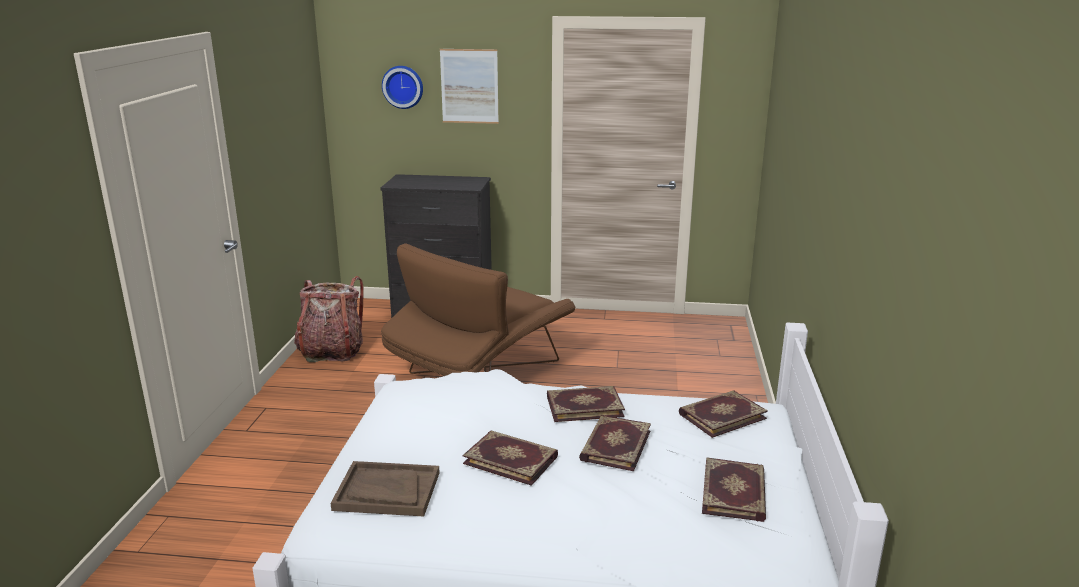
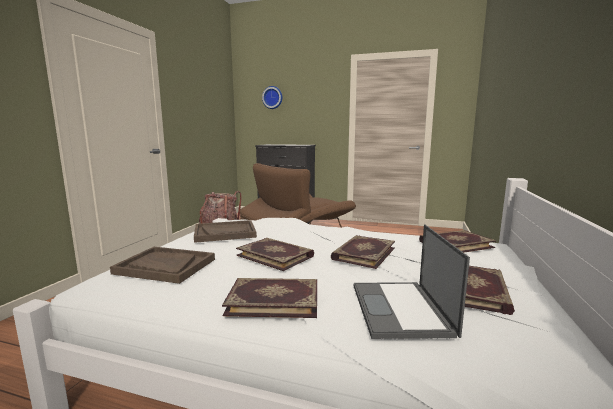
camera: 10 degrees right, 10 degrees down
(422, 418) = (225, 233): none -> brown tray
(469, 86) = (306, 95): picture -> none
(584, 406) = (345, 233): book -> book (274, 299)
(664, 526) = (401, 309): none -> laptop

